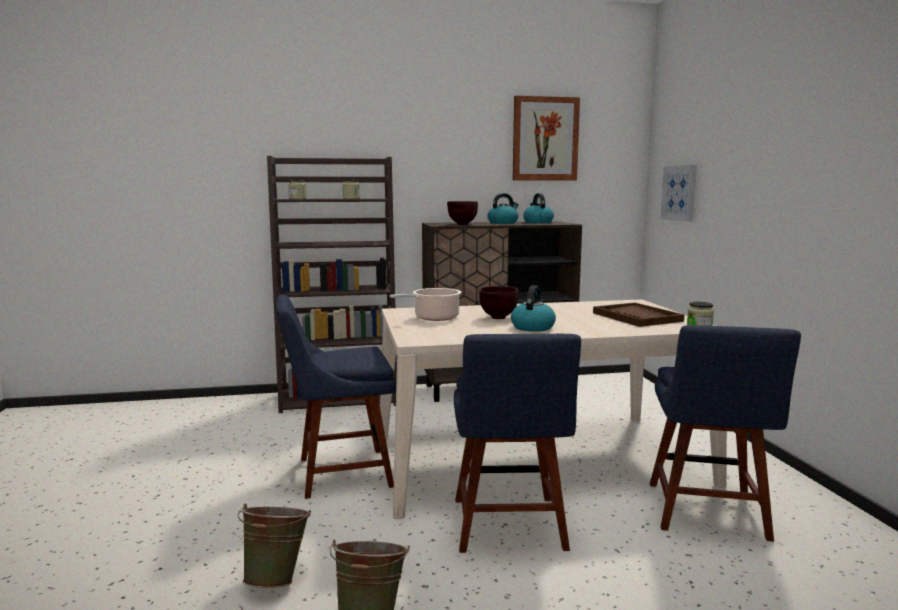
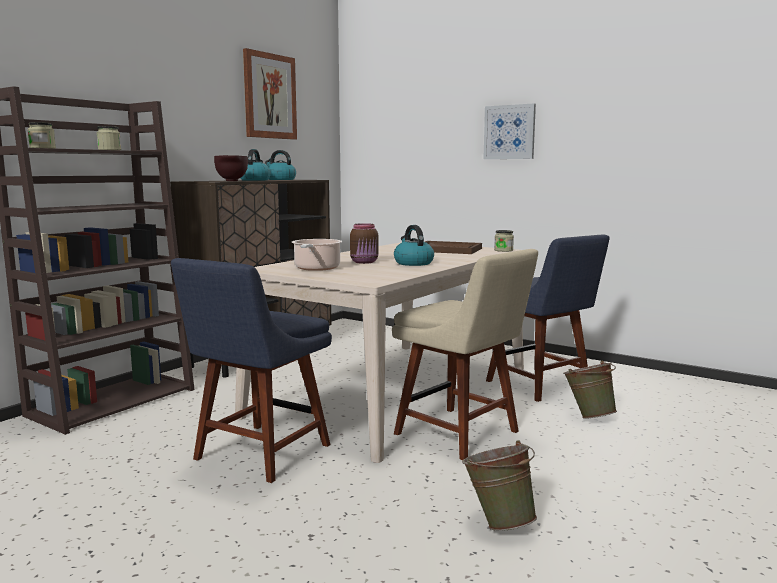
camera: 45 degrees left, 0 degrees up
(277, 578) = (379, 538): green bucket -> green bucket (588, 416)
(497, 318) = (365, 262): brown bowl -> brown jar
(509, 527) = (461, 434): blue chair -> beige chair
(679, 193) = (388, 152): picture -> picture (509, 132)

